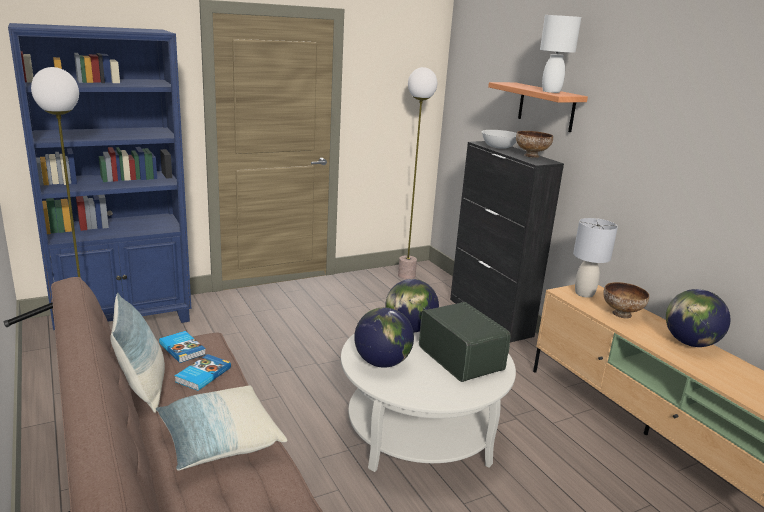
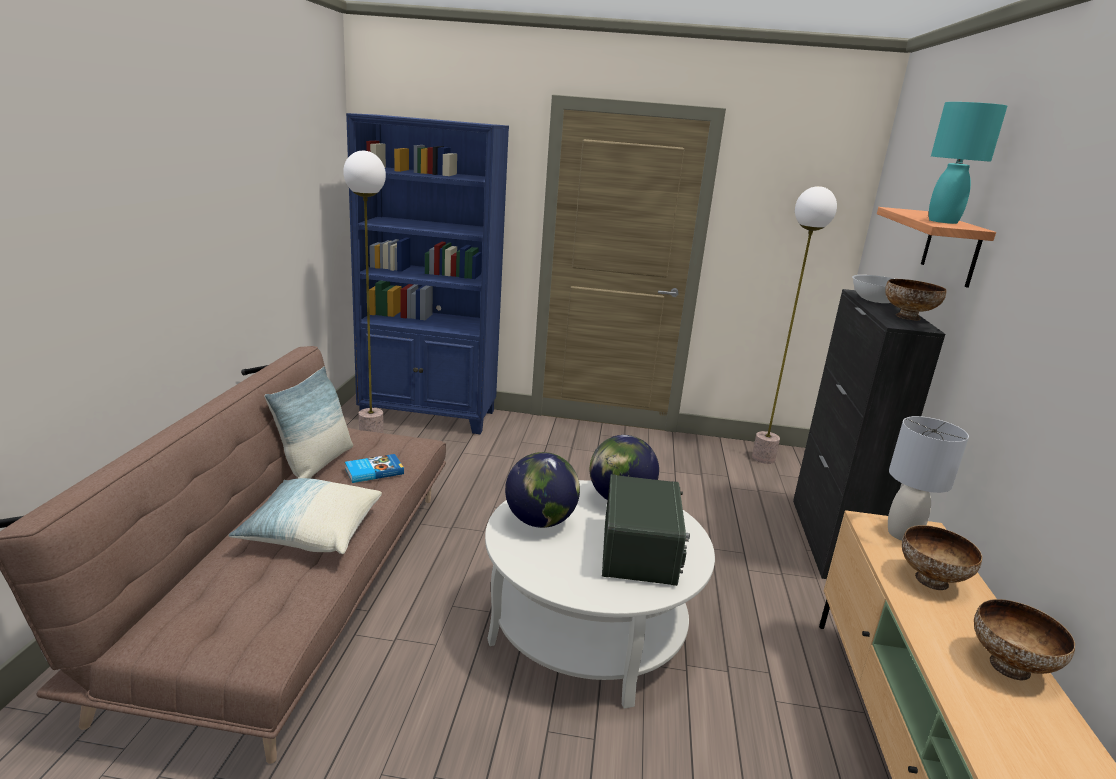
camera: 35 degrees right, 0 degrees up
(183, 349) = (388, 444): book -> none
(551, 91) = (943, 221): white table lamp -> turquoise table lamp
(690, 343) = (1010, 666): globe -> bowl

